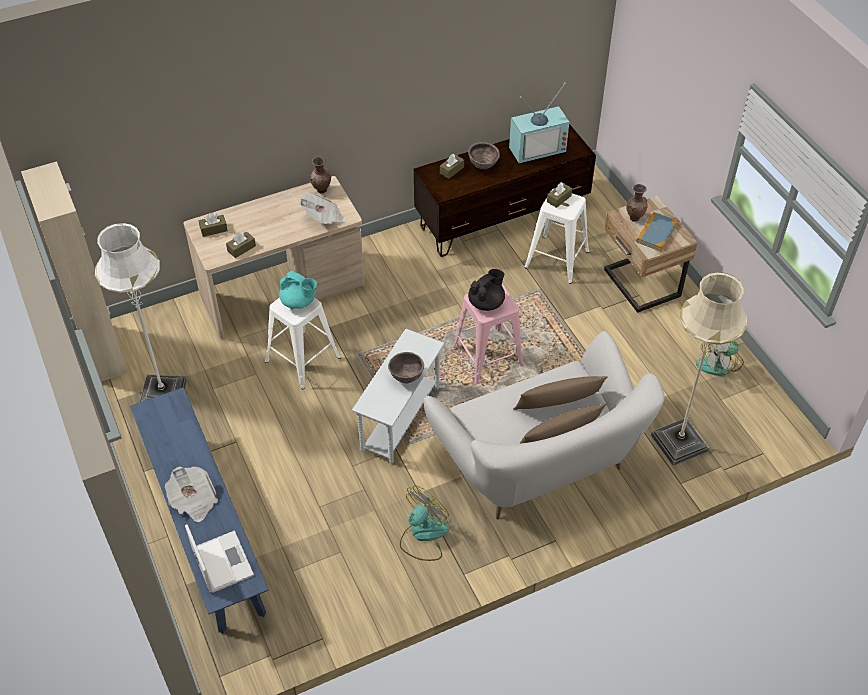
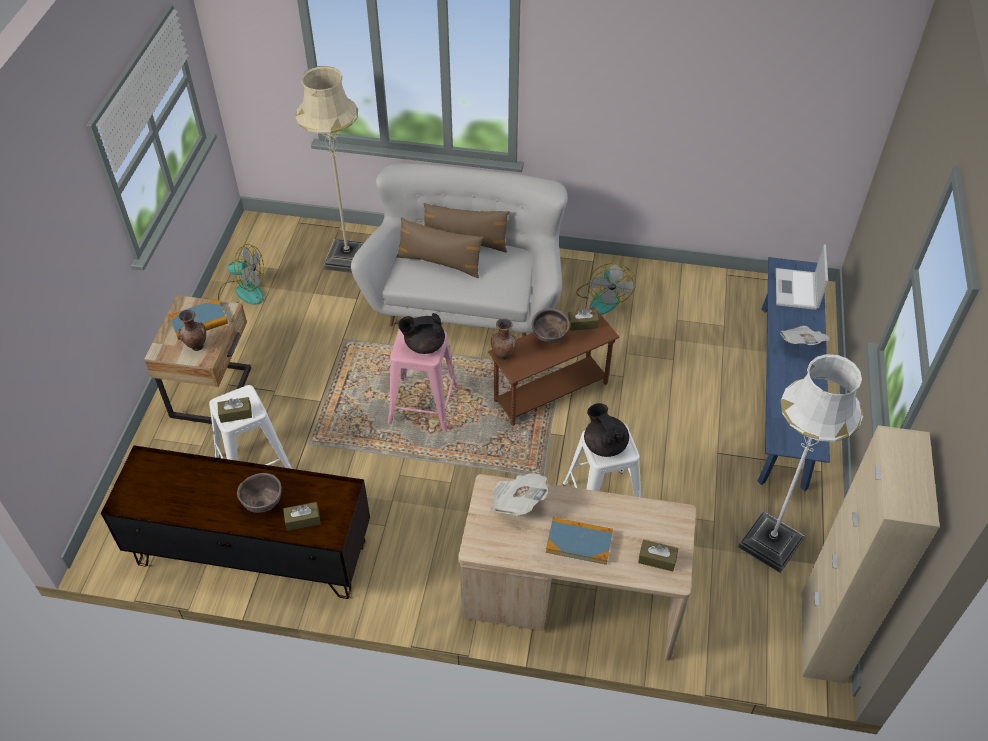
camera: 145 degrees left, 0 degrees up
(241, 248) = (638, 512): brown tissue box -> brown tissue box (583, 324)
(268, 216) = (579, 542): none -> book
(299, 302) = (604, 444): turquoise teapot -> black teapot
(321, 191) = (491, 543): brown vase -> brown vase (503, 355)
(401, 419) = (550, 392): white side table -> brown side table
(423, 535) = (603, 298): fan -> fan turned 75 degrees counterclockwise
(537, 147) = (178, 494): television -> none

